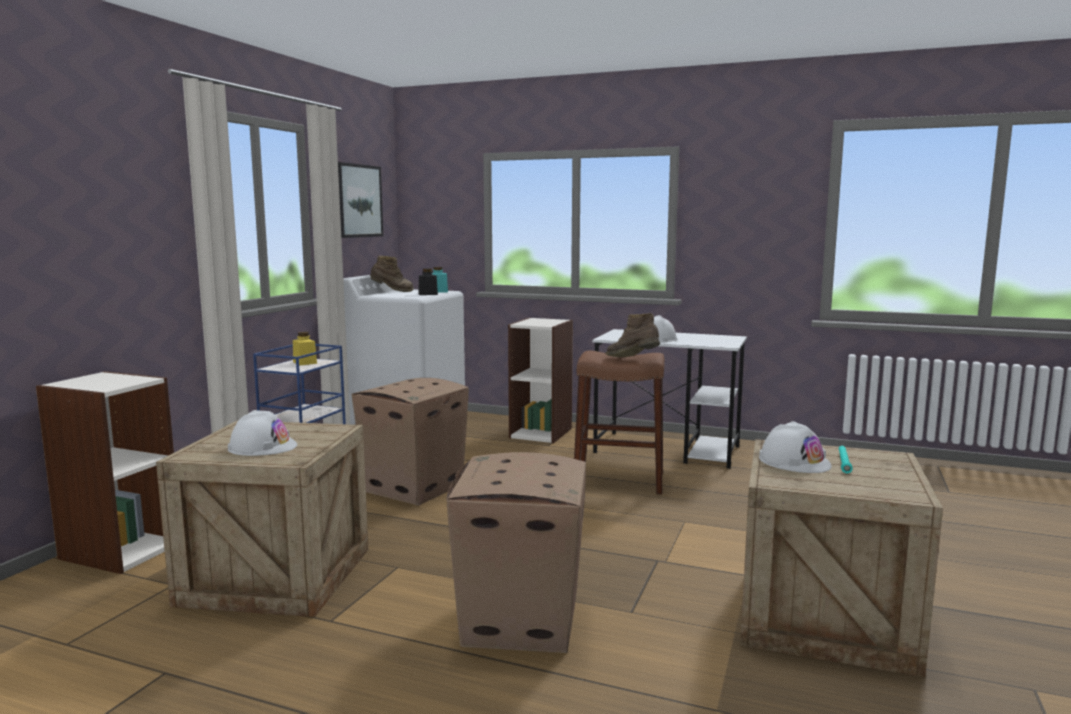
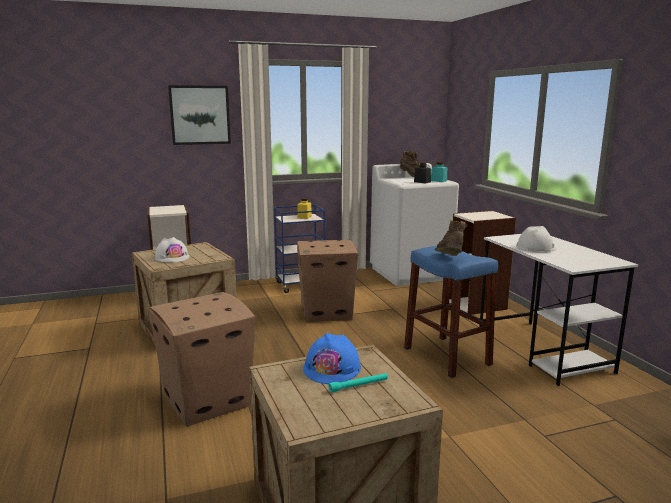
camera: 50 degrees right, 5 degrees up
(357, 201) = (399, 111): picture -> picture (200, 115)
(618, 480) = (446, 356): brown stool -> blue stool
(794, 461) = (332, 368): white hard hat -> blue hard hat

